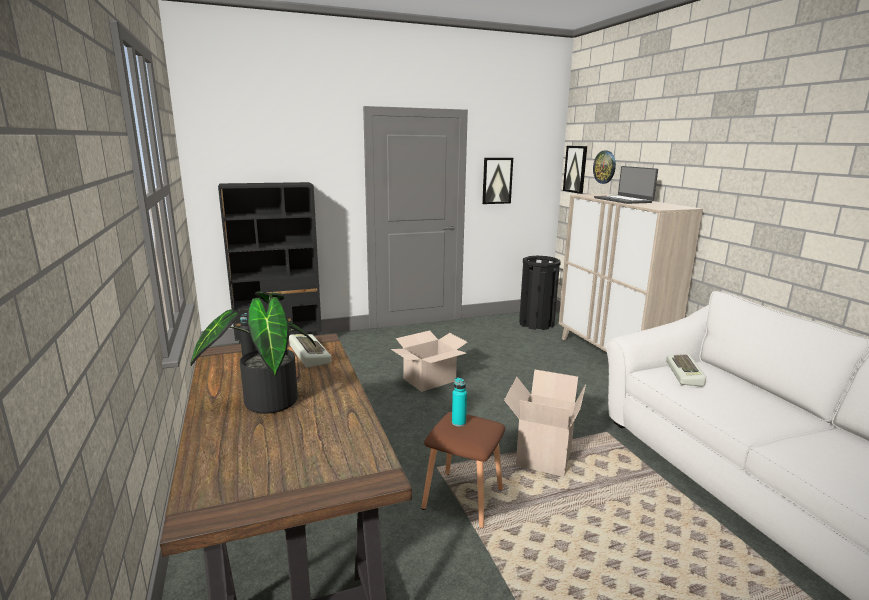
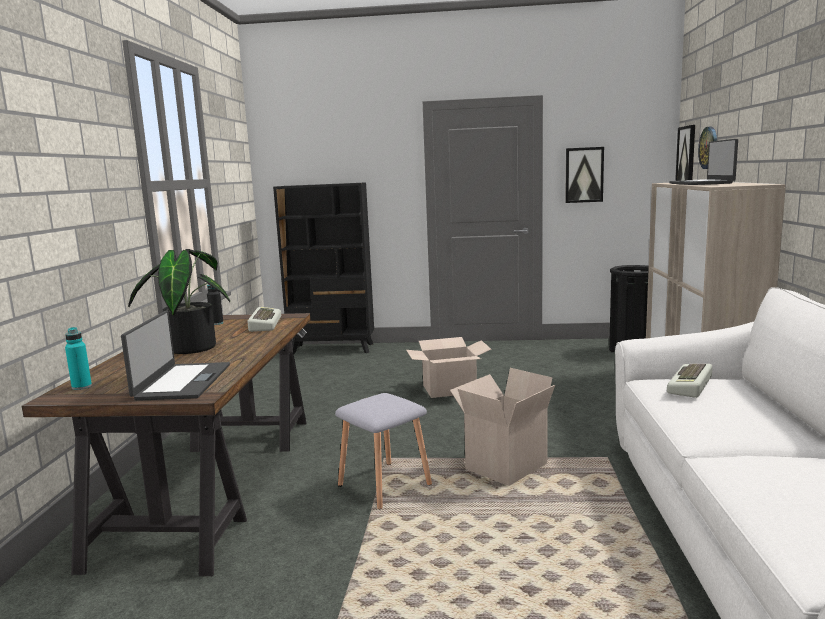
camera: 25 degrees right, 5 degrees down
(331, 460) = (182, 382): none -> laptop
(458, 423) = (377, 399): turquoise bottle -> turquoise bottle (81, 387)
(464, 498) = (386, 485): brown stool -> grey stool

